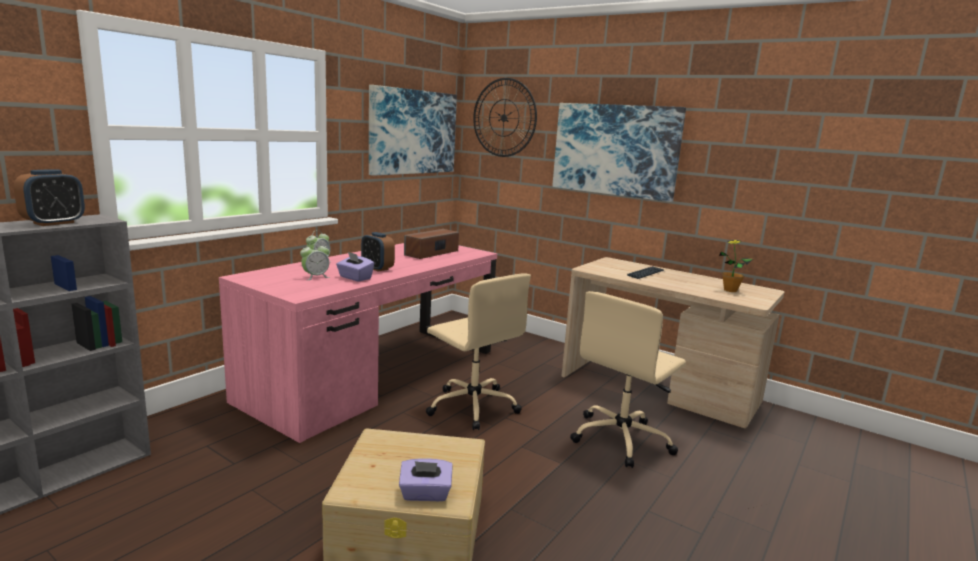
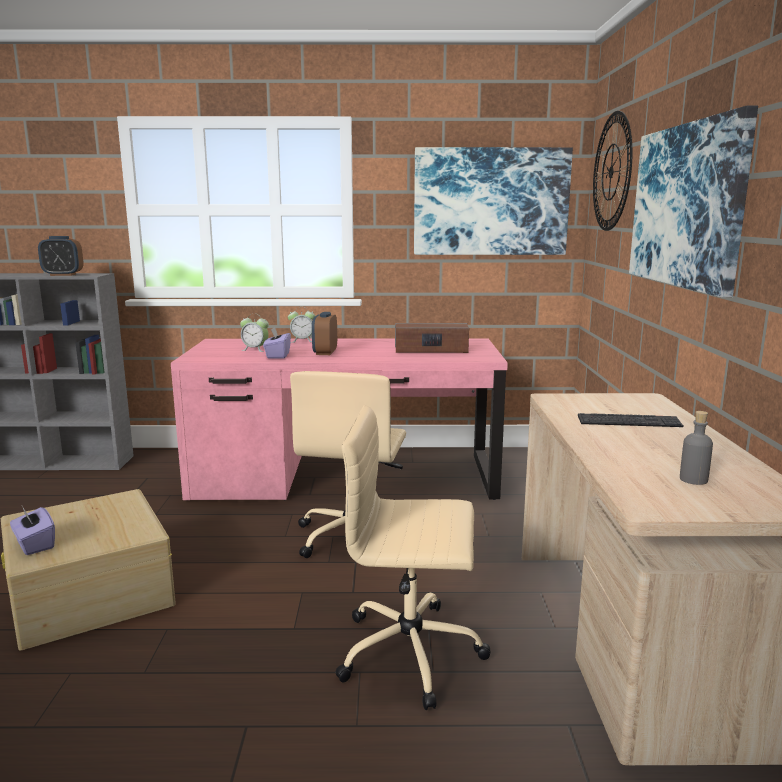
camera: 55 degrees right, 0 degrees up
(730, 290) = (693, 479): potted plant -> grey bottle

